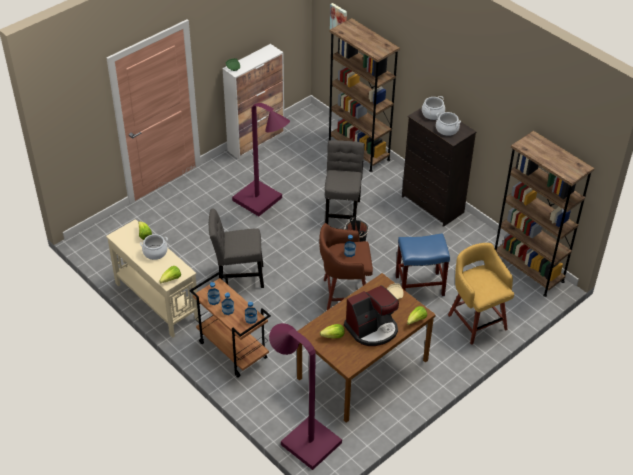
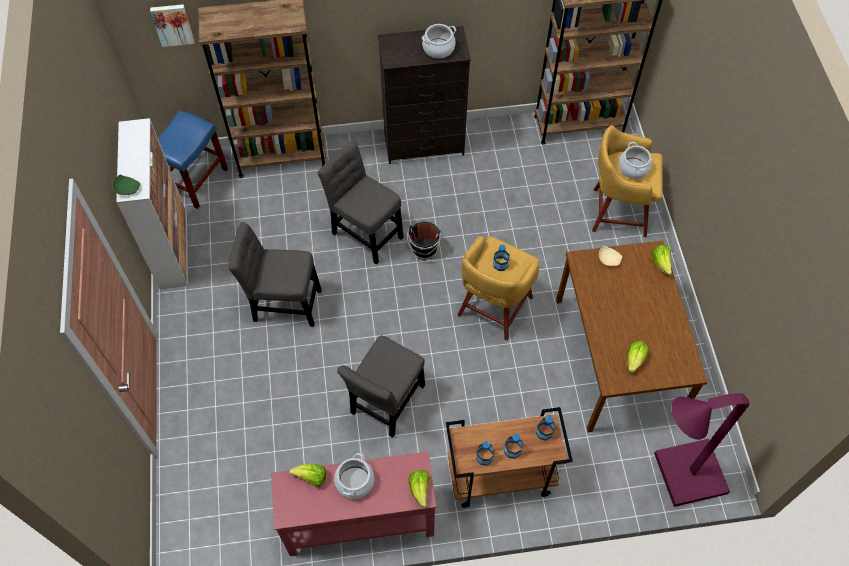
camera: 55 degrees left, 15 degrees up
(157, 301) = (358, 520): beige console table -> red console table
(262, 202) = (283, 304): purple floor lamp -> grey chair
(344, 293) = (493, 308): brown stool -> yellow stool
(372, 329) = (647, 313): coffee machine -> none
(420, 285) = (533, 229): blue stool -> blue stool (196, 180)
(433, 114) = (400, 44): cooking pot -> cooking pot (633, 168)

